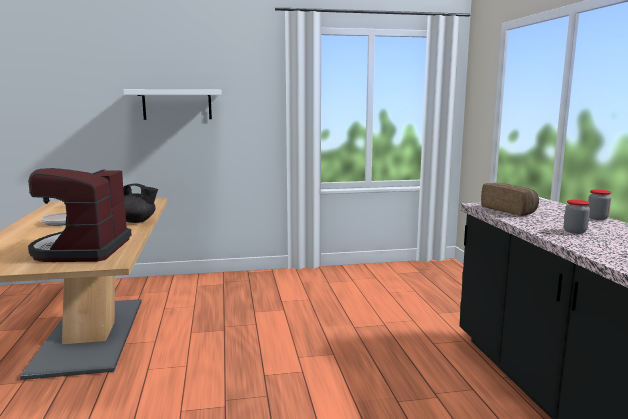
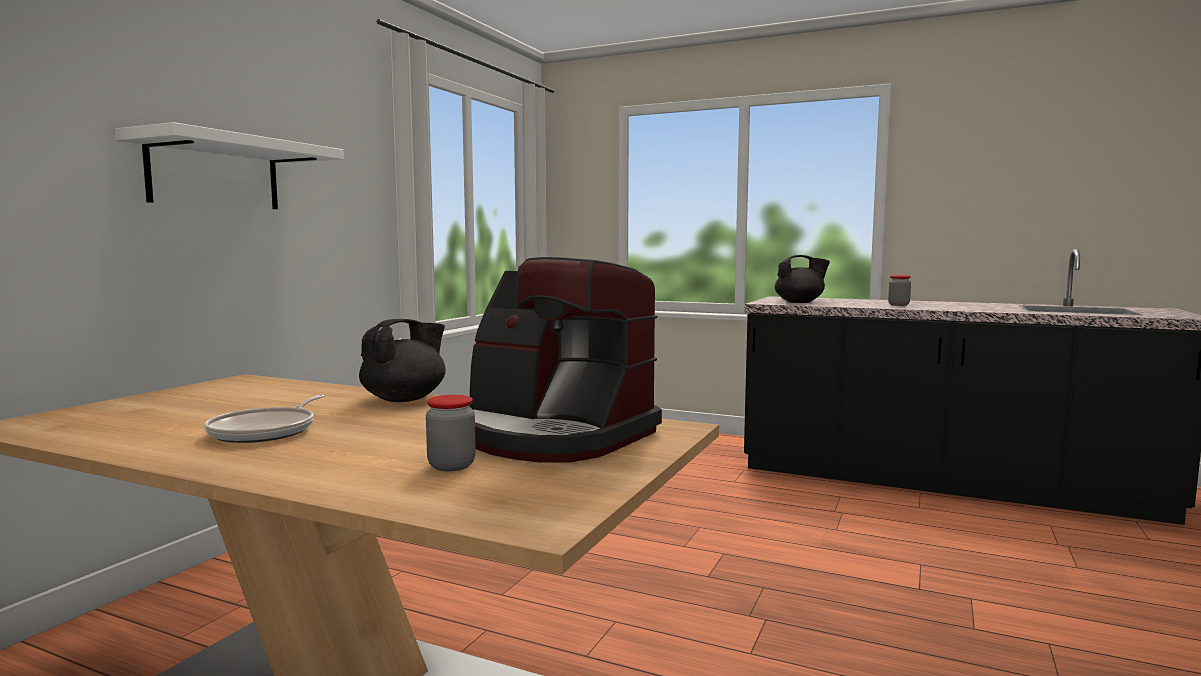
camera: 55 degrees left, 5 degrees down
(509, 210) = (800, 302): bread -> black teapot
(597, 218) = (858, 299): jar -> jar (451, 466)

